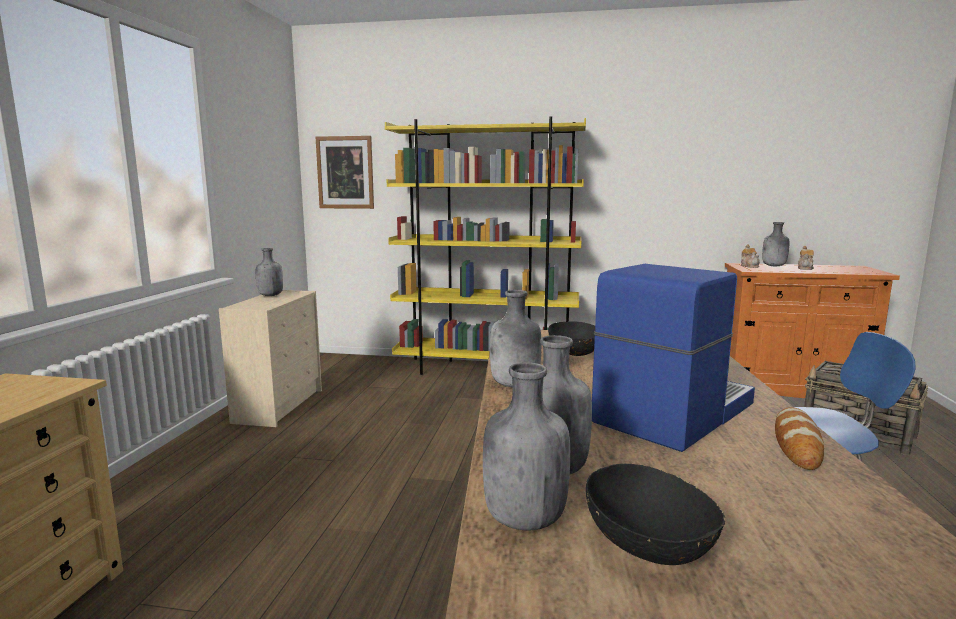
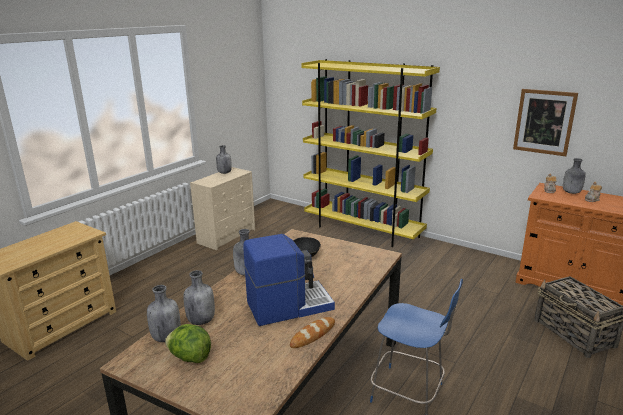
camera: 25 degrees right, 10 degrees up
(345, 172) = (289, 87): picture -> picture (544, 122)
(650, 546) = (190, 357): black bowl -> lettuce

